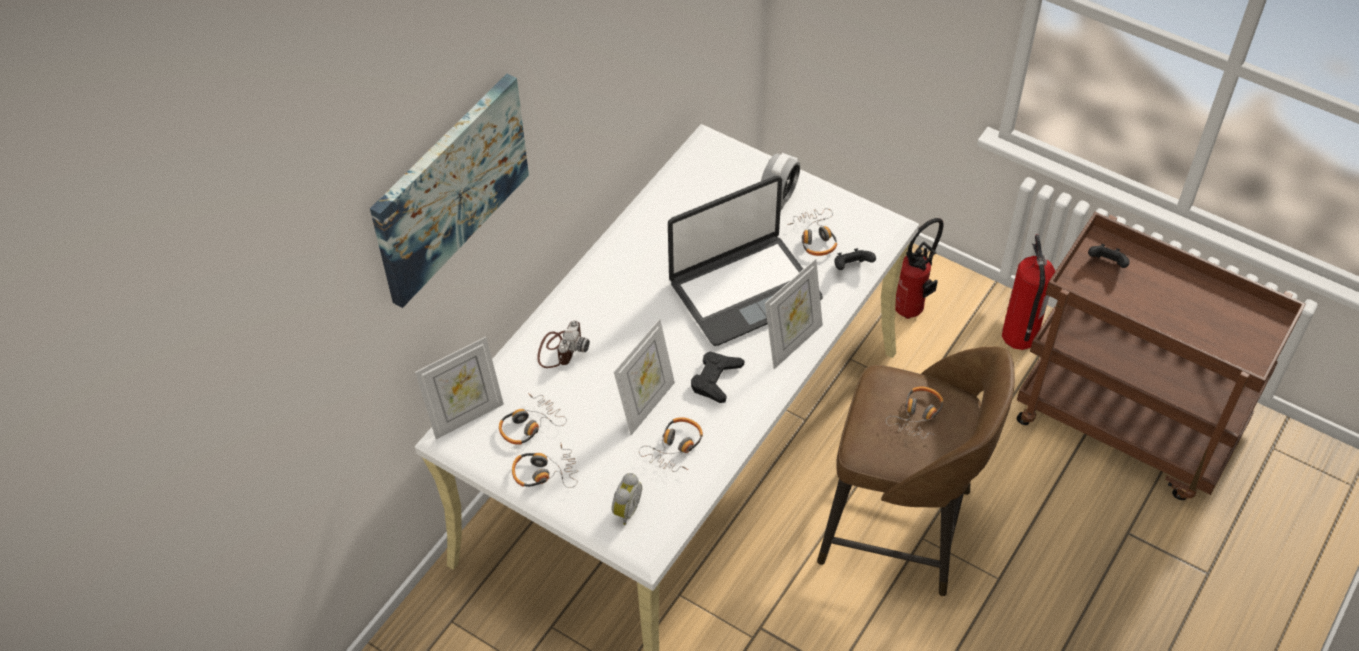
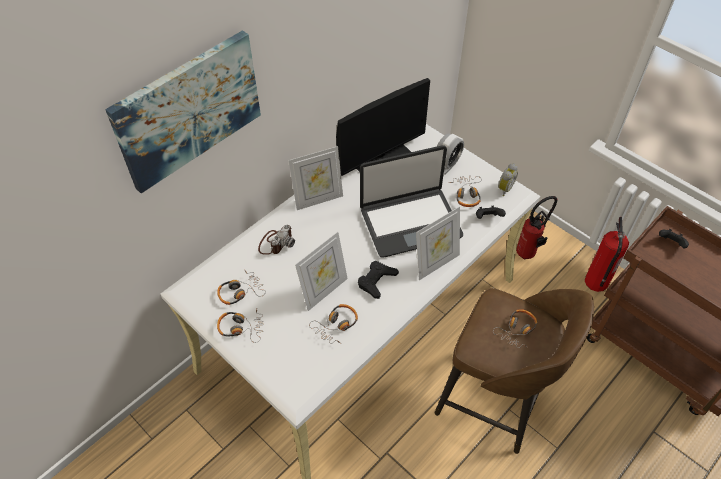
camera: 10 degrees right, 0 degrees up
(466, 416) = (199, 278): picture frame -> picture frame (318, 199)
(625, 510) = (290, 365): alarm clock -> alarm clock (504, 188)
(679, 200) = (380, 157): none -> monitor

